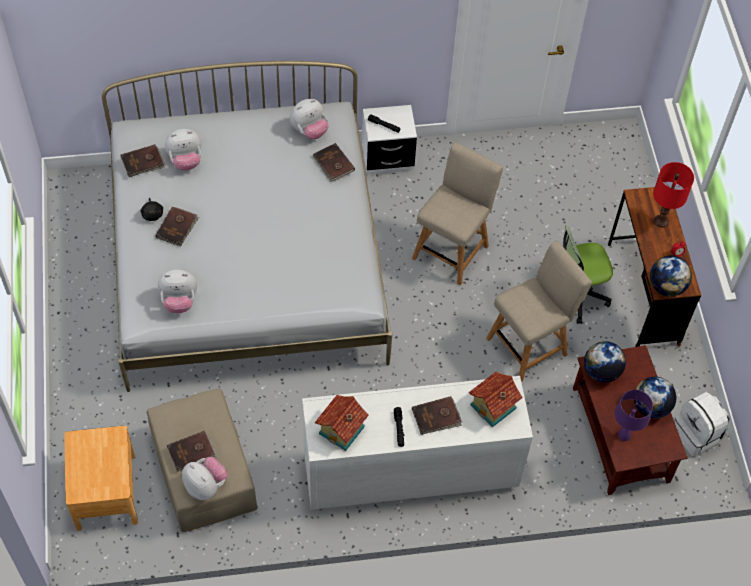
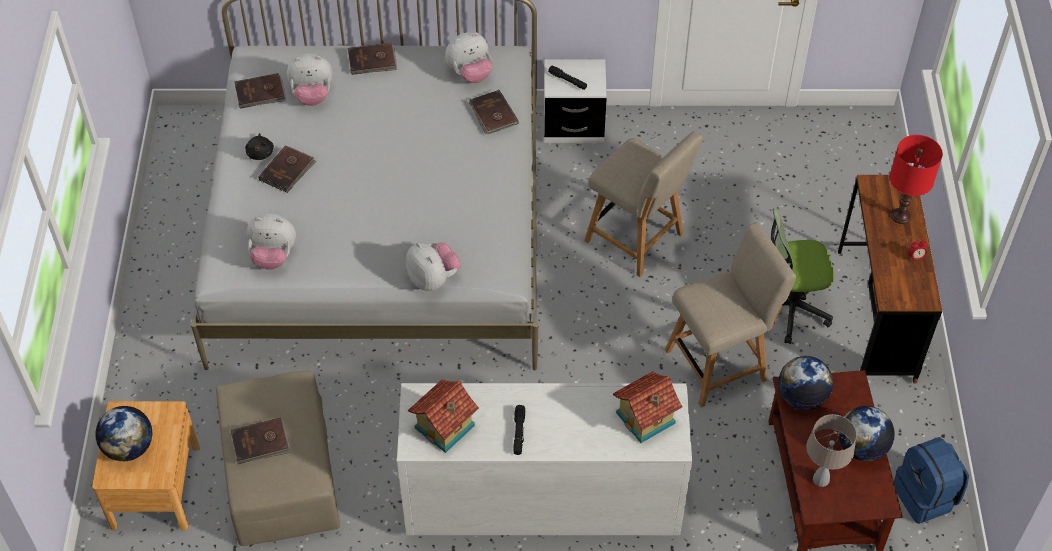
camera: 10 degrees right, 5 degrees down
(205, 486) = (271, 485): plush toy -> plush toy (433, 279)
(436, 417) = (570, 423): brown book -> brown book (372, 61)
(452, 249) = (638, 240): beige chair -> beige chair turned 90 degrees clockwise
(623, 435) = (820, 479): purple table lamp -> beige table lamp
(666, 287) = (897, 296): globe -> globe (129, 448)
(697, 435) = (926, 496): white backpack -> blue backpack

